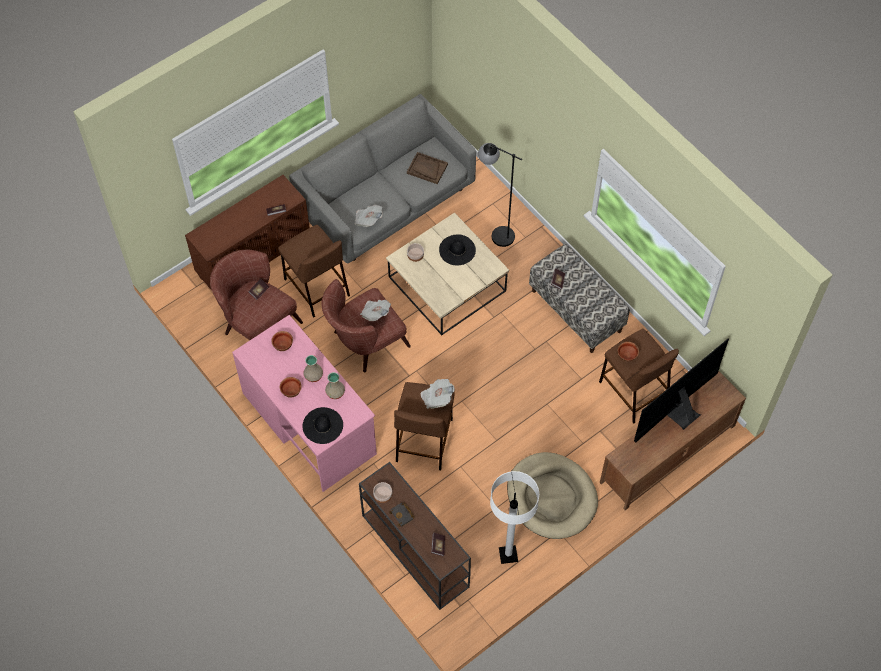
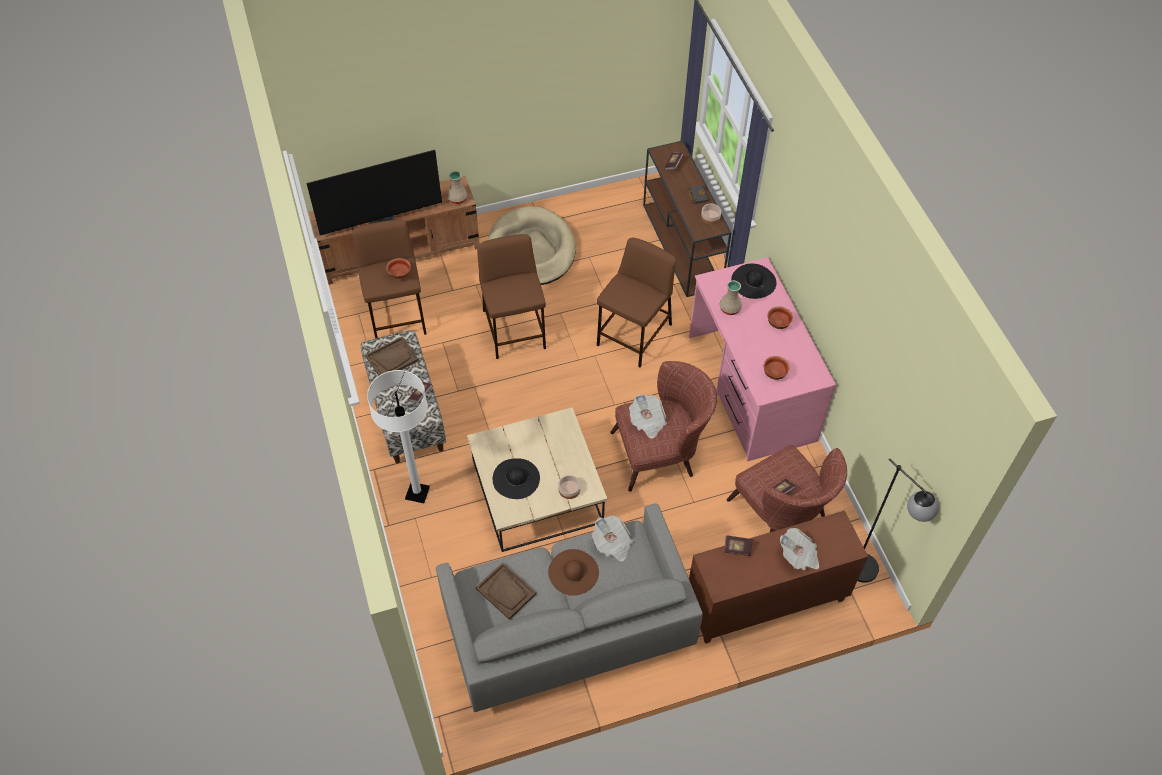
camera: 160 degrees left, 5 degrees down
(313, 374) = (748, 332): beige vase -> beige vase (457, 199)
(316, 287) = (697, 539): brown stool -> brown stool (514, 330)
(387, 194) = (573, 572): none -> brown hat
(437, 397) = (618, 294): newspaper -> newspaper (798, 556)
(495, 233) = (448, 535): black floor lamp -> black floor lamp (871, 576)
(508, 555) = (596, 218): white floor lamp -> white floor lamp (417, 493)
(596, 302) = (392, 359): none -> brown tray

